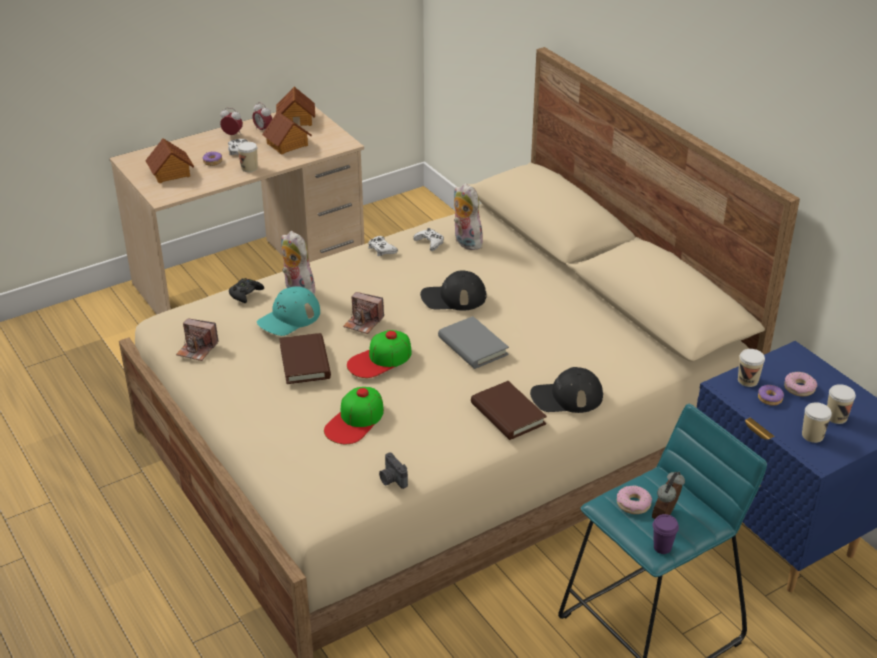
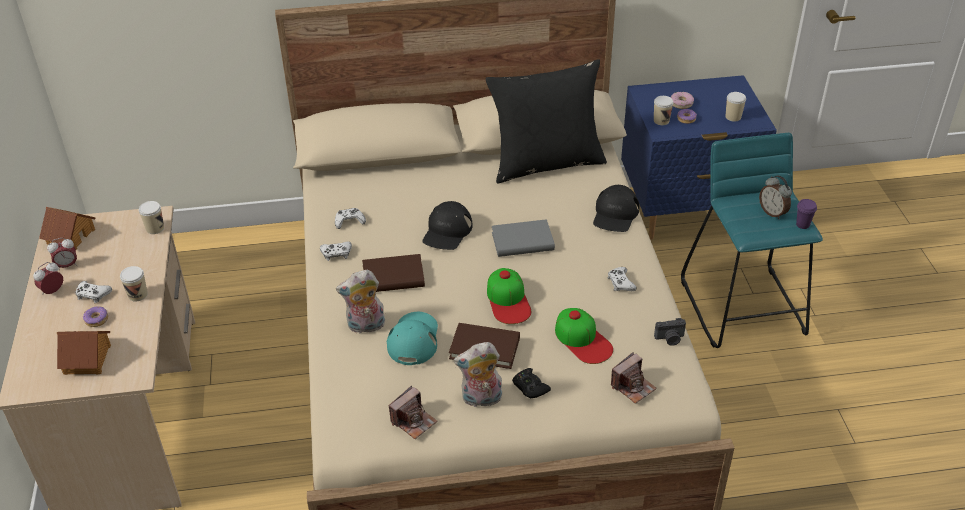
camera: 65 degrees left, 5 degrees up
(245, 294) = (347, 362): black game controller -> black game controller (530, 387)
(287, 144) = (116, 255): toy house -> none
(289, 318) = (413, 340): turquoise cap -> turquoise cap turned 150 degrees counterclockwise
(363, 322) = (449, 294): camera -> camera (633, 386)
(455, 426) = (620, 283): none -> white game controller
(465, 242) = (365, 201): plush toy -> plush toy (481, 399)
(508, 414) = (620, 250): brown book -> brown book (393, 277)
(616, 329) = (546, 162): none -> black pillow
(633, 504) = (753, 222): donut -> none
(836, 417) = (719, 101): cup -> cup (155, 228)

